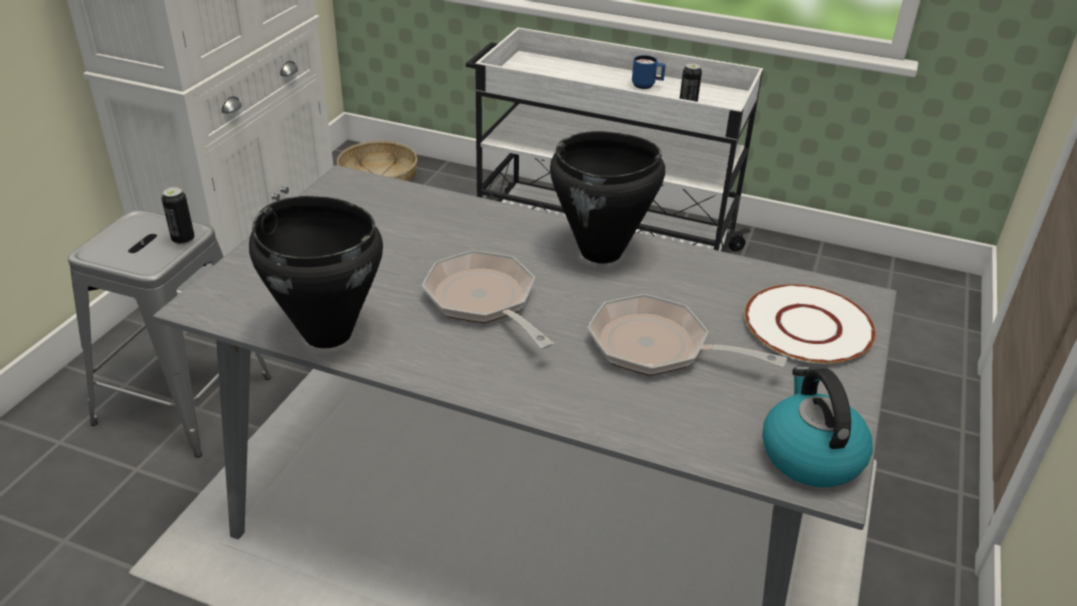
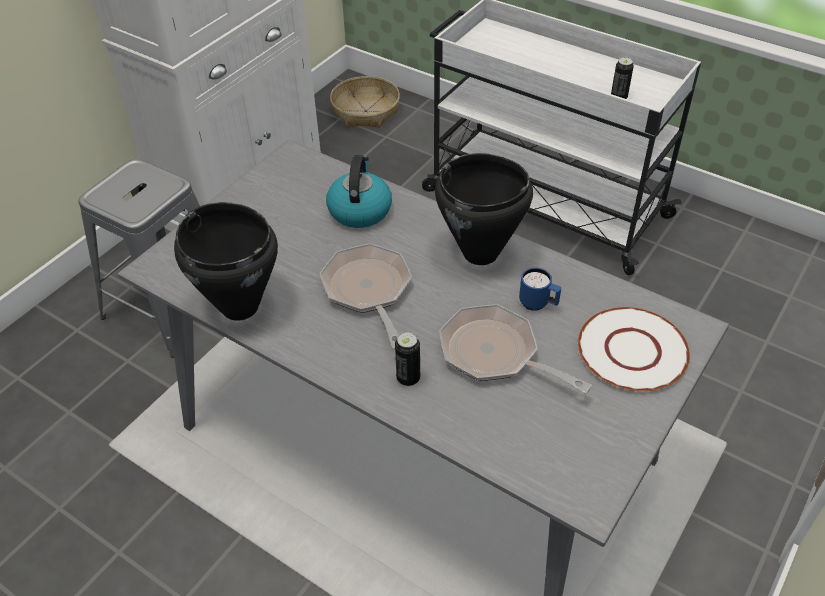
camera: 15 degrees right, 10 degrees up
(183, 240) = (165, 192): can -> can (408, 378)
(647, 86) = (590, 68): blue mug -> blue mug (538, 304)
(810, 454) = (584, 474): kettle -> kettle (359, 210)

